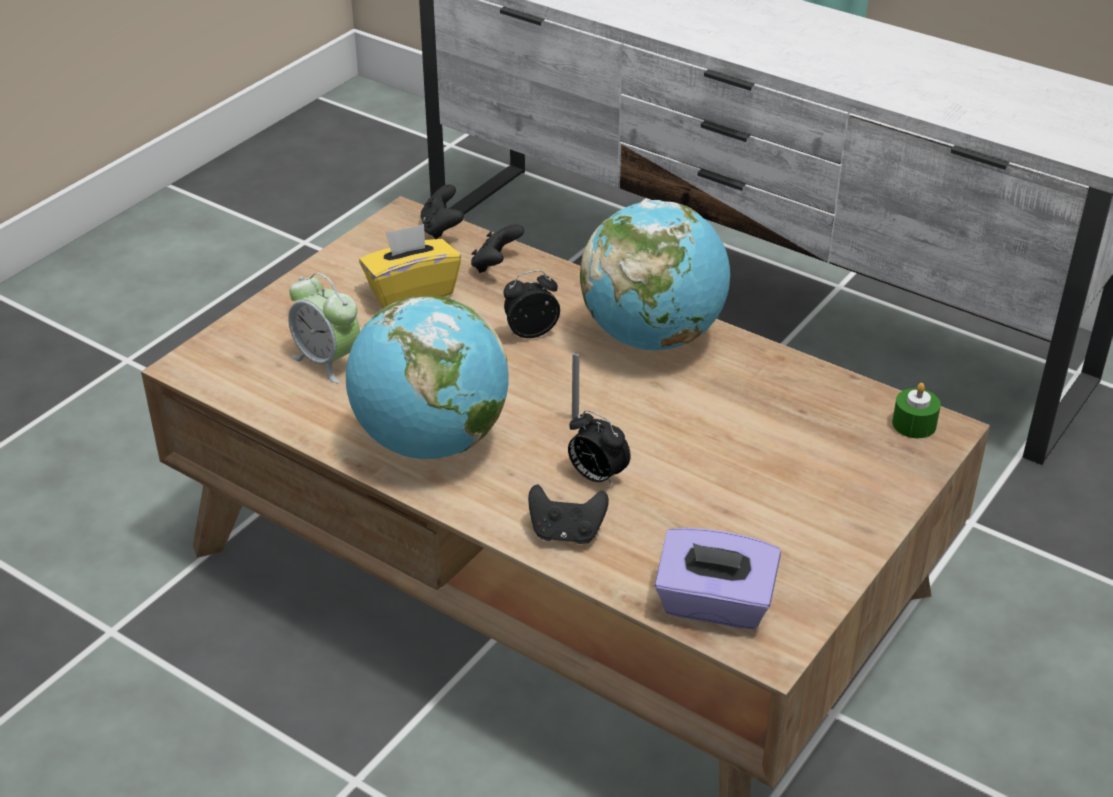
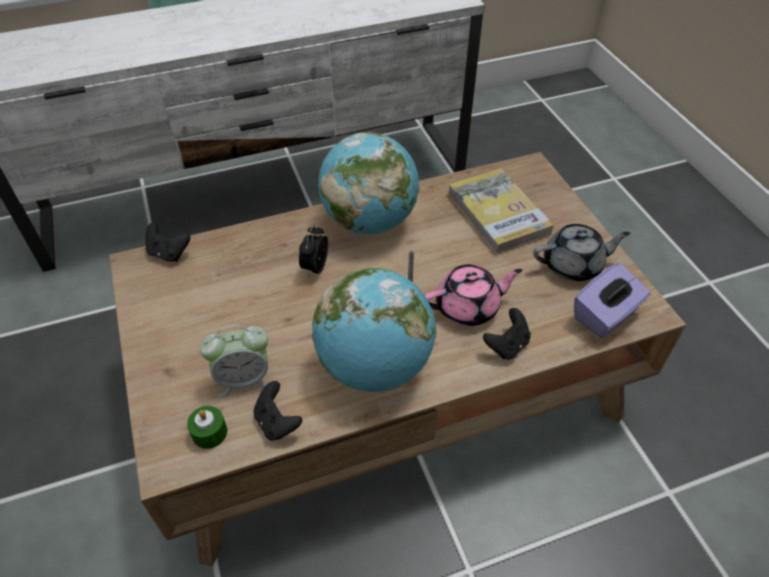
camera: 55 degrees left, 10 degrees up
(411, 292) = (217, 300): yellow tissue box -> none
(495, 265) = (234, 249): black game controller -> black game controller (277, 422)
(596, 476) = (468, 307): alarm clock -> pink teapot
(778, 542) = (573, 265): none -> grey teapot
(798, 435) = (498, 214): none -> book
(914, 424) = (521, 173): green candle -> green candle (209, 432)

